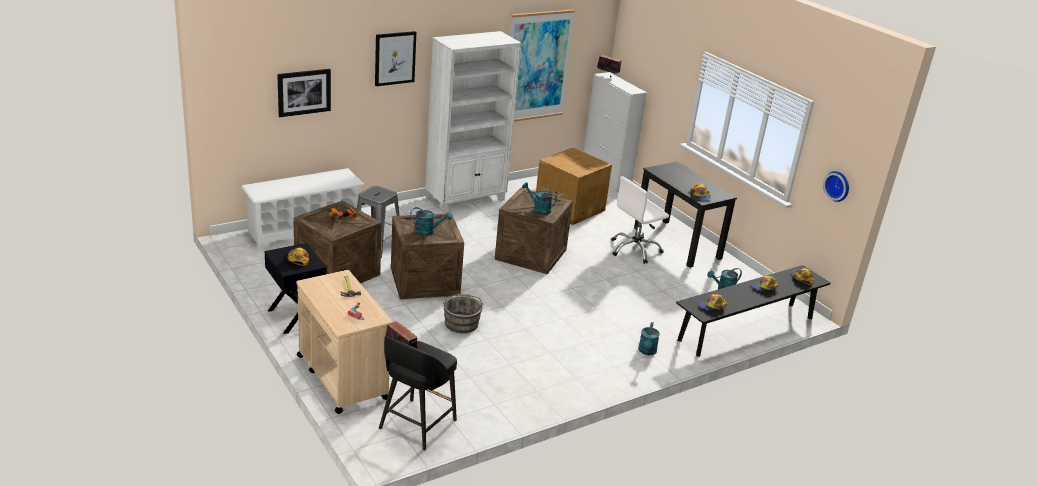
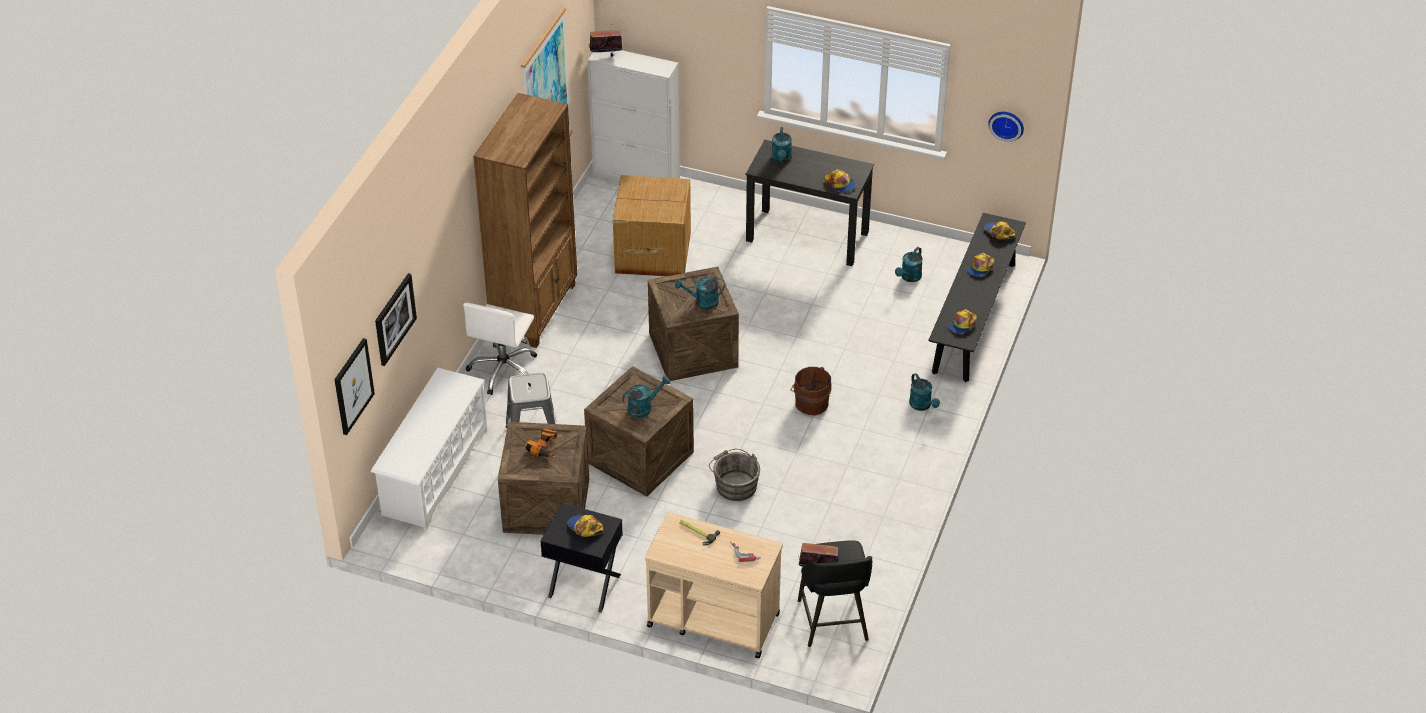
camera: 35 degrees left, 15 degrees up
(395, 58) = (449, 209): picture -> picture (353, 386)
(466, 199) = (535, 310): white bookcase -> brown bookcase
(570, 311) = (810, 403): none -> brown bucket
(635, 250) = (780, 275): white office chair -> white office chair (504, 370)
(676, 172) = (781, 159): none -> turquoise watering can

